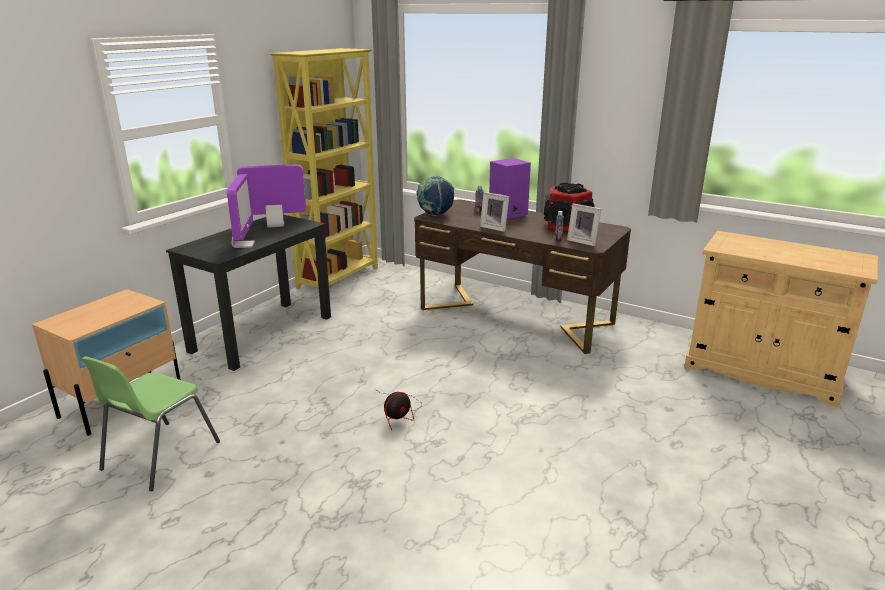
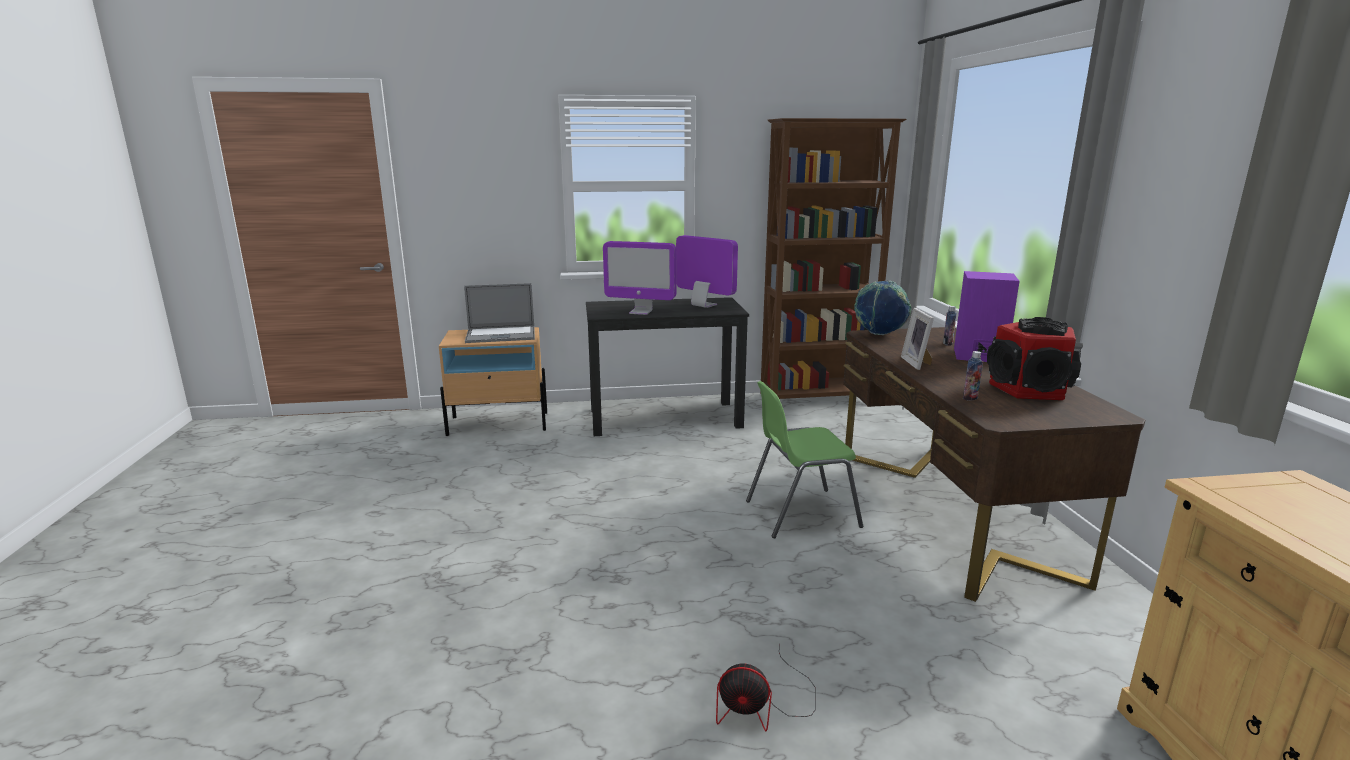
camera: 50 degrees right, 5 degrees down
(111, 308) = (501, 335): none -> laptop
(159, 456) = (448, 469): green chair -> green chair (799, 513)
(243, 244) = (640, 312): monitor -> monitor turned 60 degrees clockwise
(339, 278) = (817, 398): yellow bookcase -> brown bookcase
(399, 413) = (639, 535): fan -> fan (762, 706)
(583, 241) = (1004, 411): picture frame -> none

